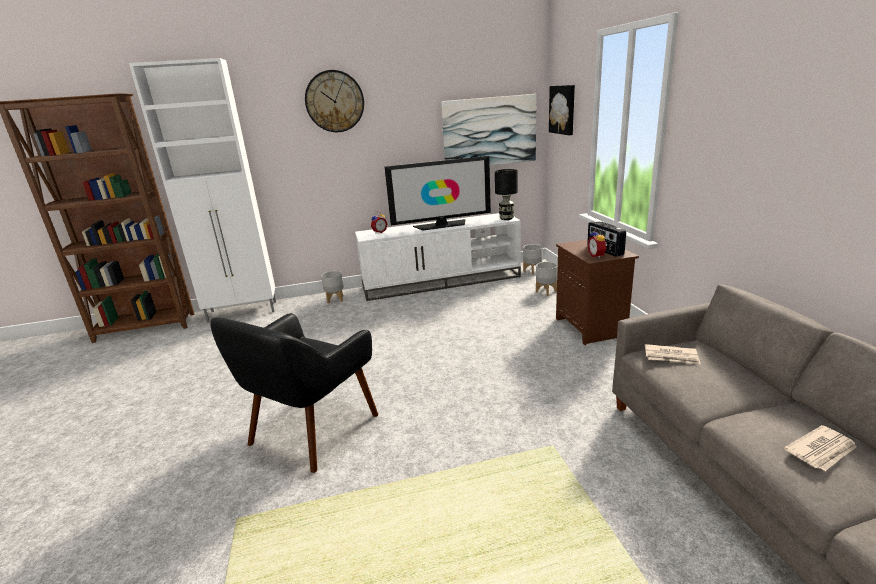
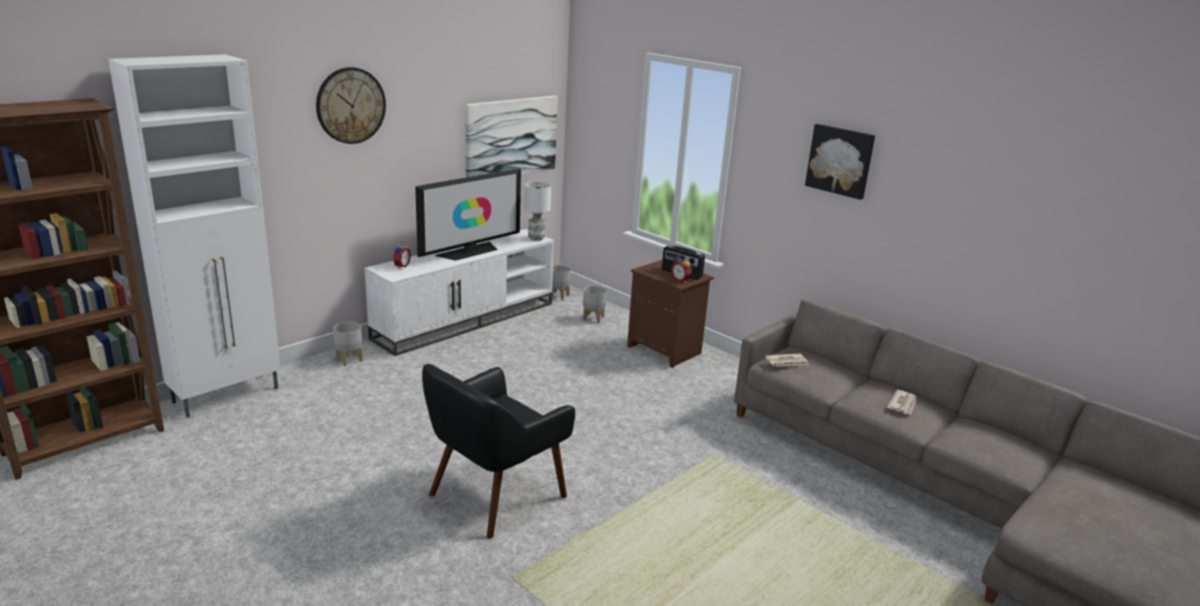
camera: 35 degrees left, 0 degrees up
(312, 430) = (495, 496): black armchair -> black armchair turned 45 degrees clockwise
(506, 218) = (536, 238): black table lamp -> white table lamp
(563, 109) = (592, 118): picture -> picture (840, 160)

